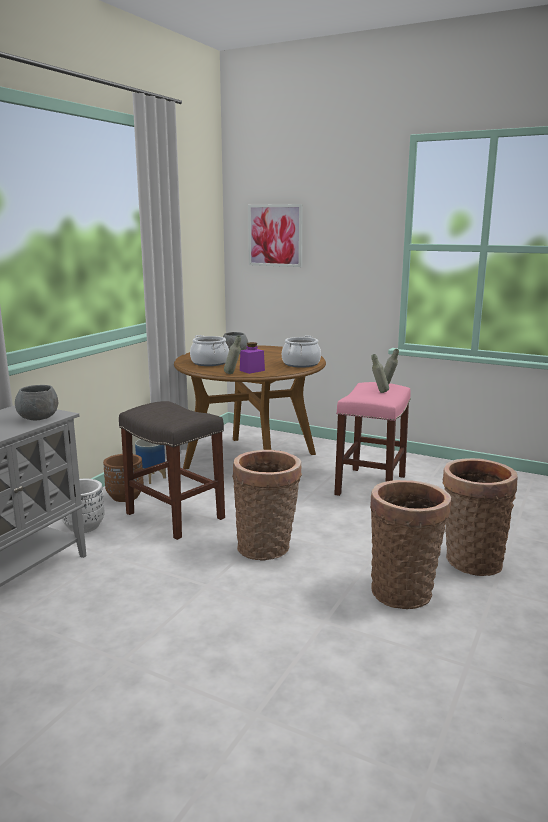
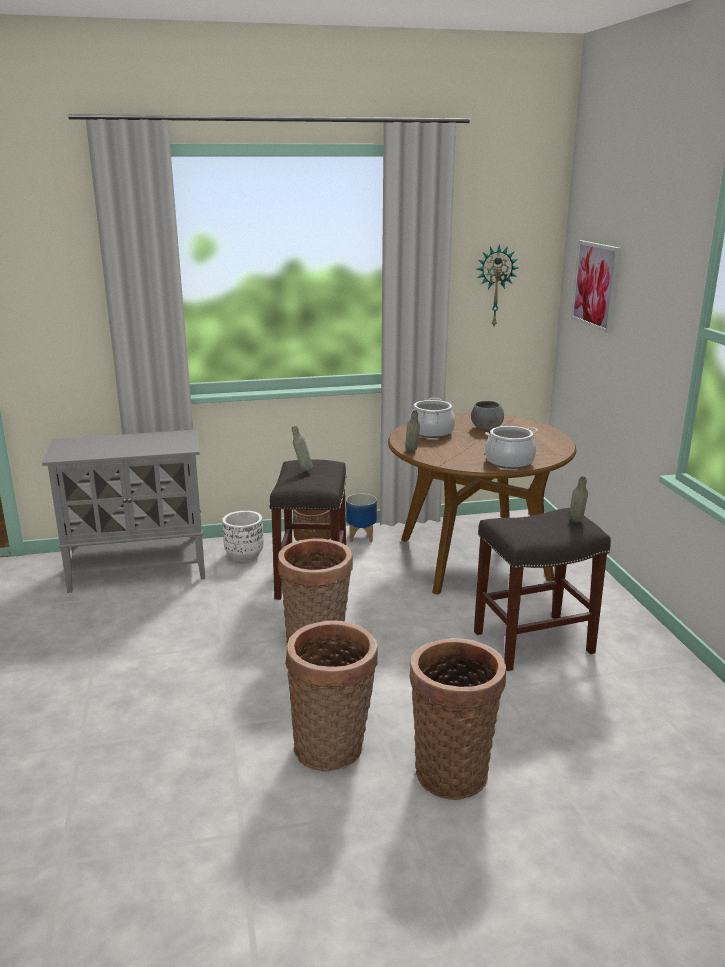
camera: 50 degrees right, 5 degrees up
(38, 418) = (168, 447): grey bowl -> none
(194, 244) = (495, 286): none -> wall clock
(252, 370) = (440, 454): purple jar -> none
(371, 486) = (532, 643): pink stool -> grey stool
(379, 392) = (545, 527): grey bottle -> grey bottle (302, 470)

